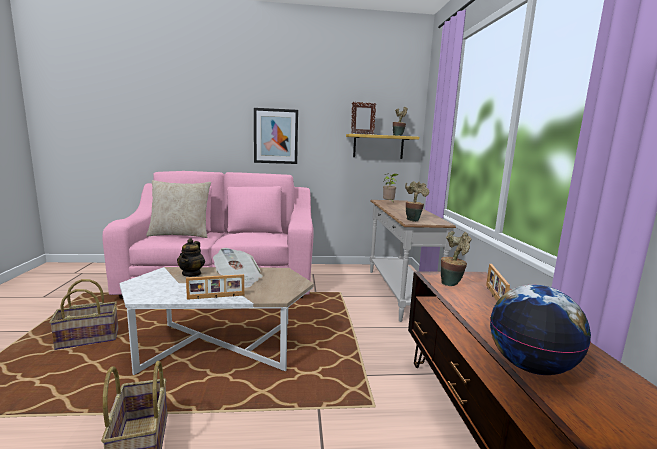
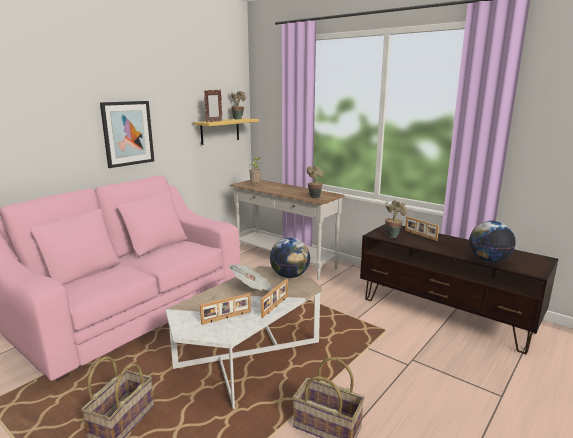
camera: 45 degrees left, 5 degrees up
(170, 288) = (226, 318): none -> picture frame
(180, 235) = (93, 276): beige pillow -> none
(192, 273) = (207, 302): teapot -> none
(288, 283) = (289, 276): none -> globe

